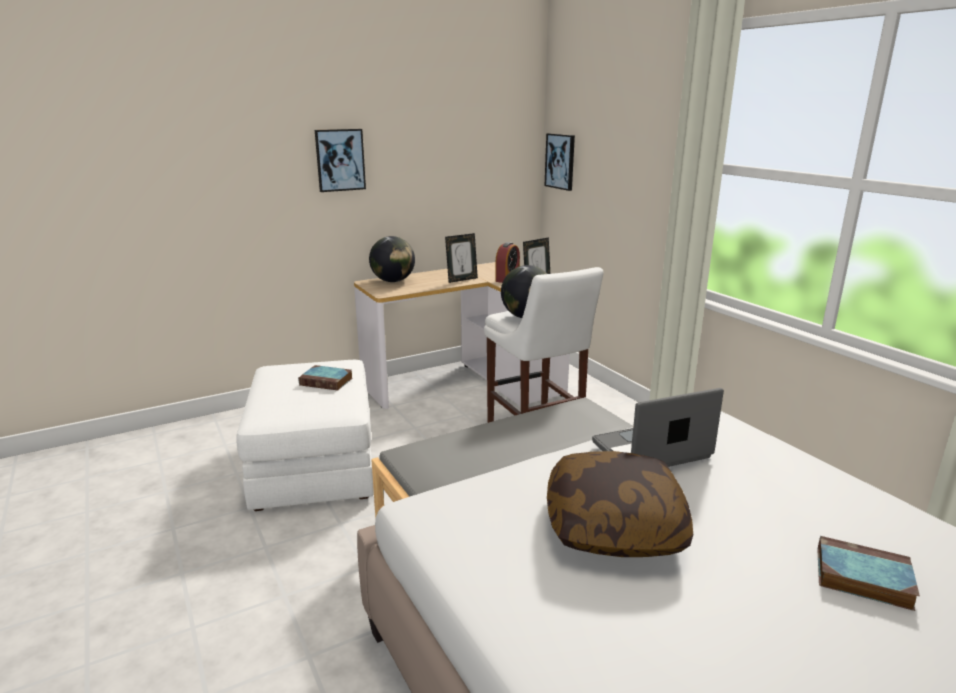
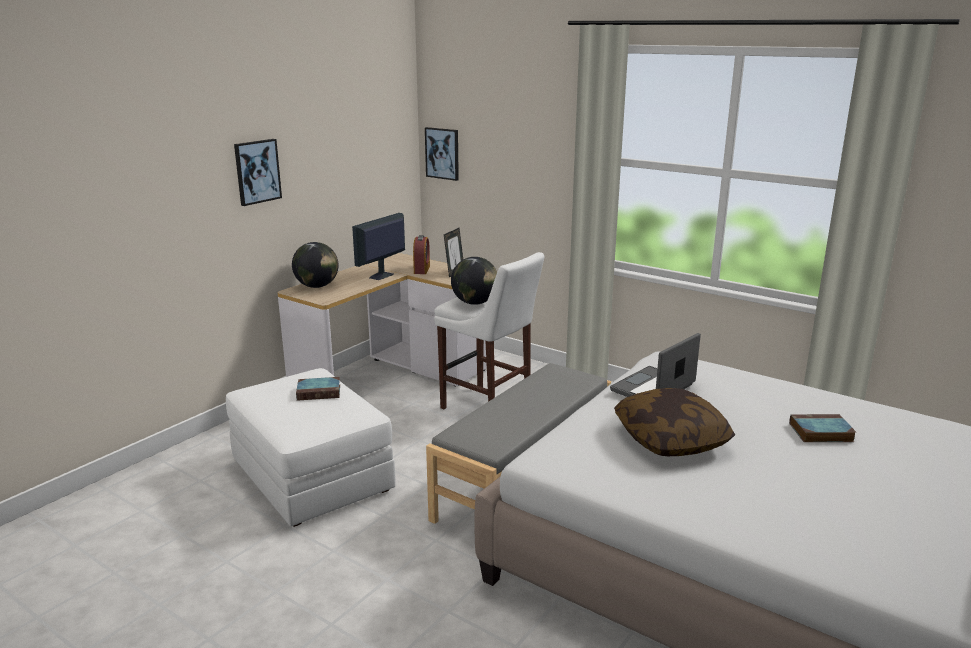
camera: 25 degrees left, 0 degrees up
(461, 279) = (381, 276): picture frame -> monitor

